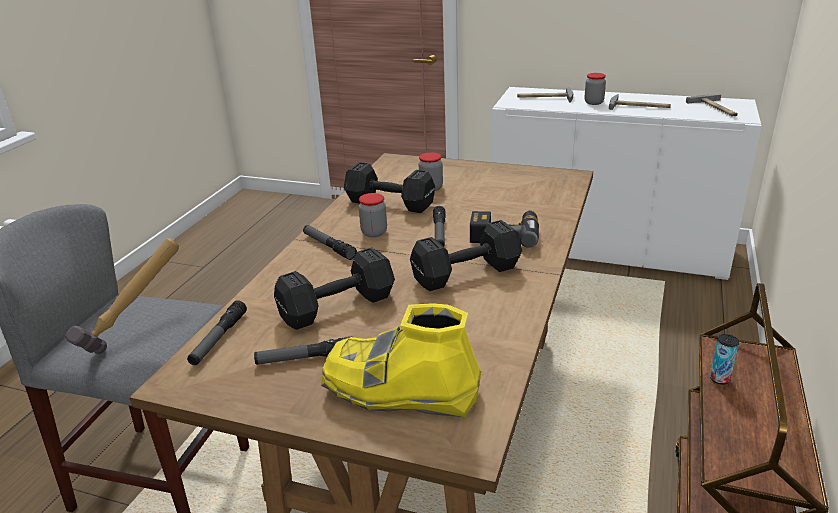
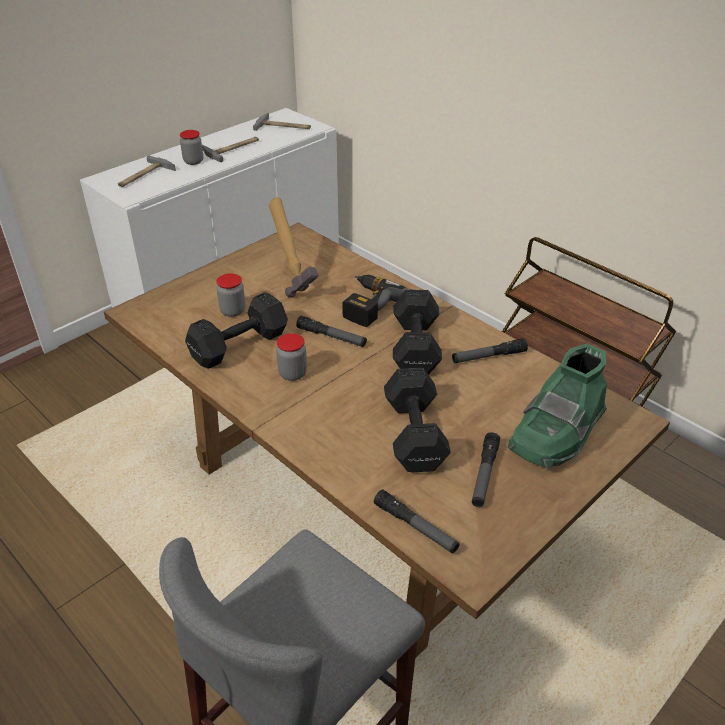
camera: 65 degrees left, 10 degrees up
(140, 342) = (348, 605): hammer -> hammer (295, 280)
(329, 246) = (294, 410): flashlight -> flashlight (488, 356)
(400, 390) = (557, 433): yellow boot -> green boot
(719, 379) = (556, 308): can -> none

